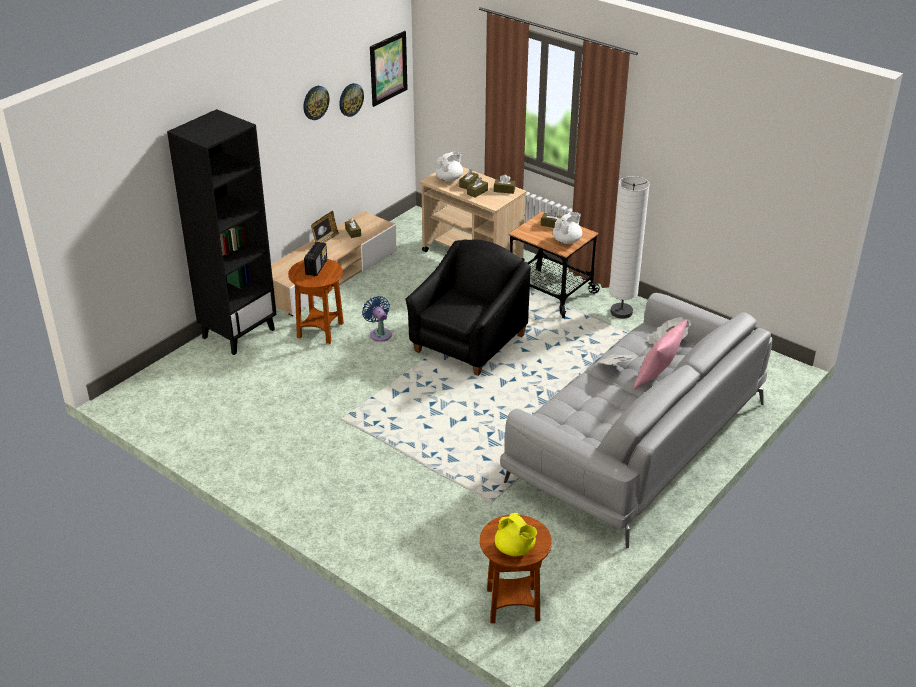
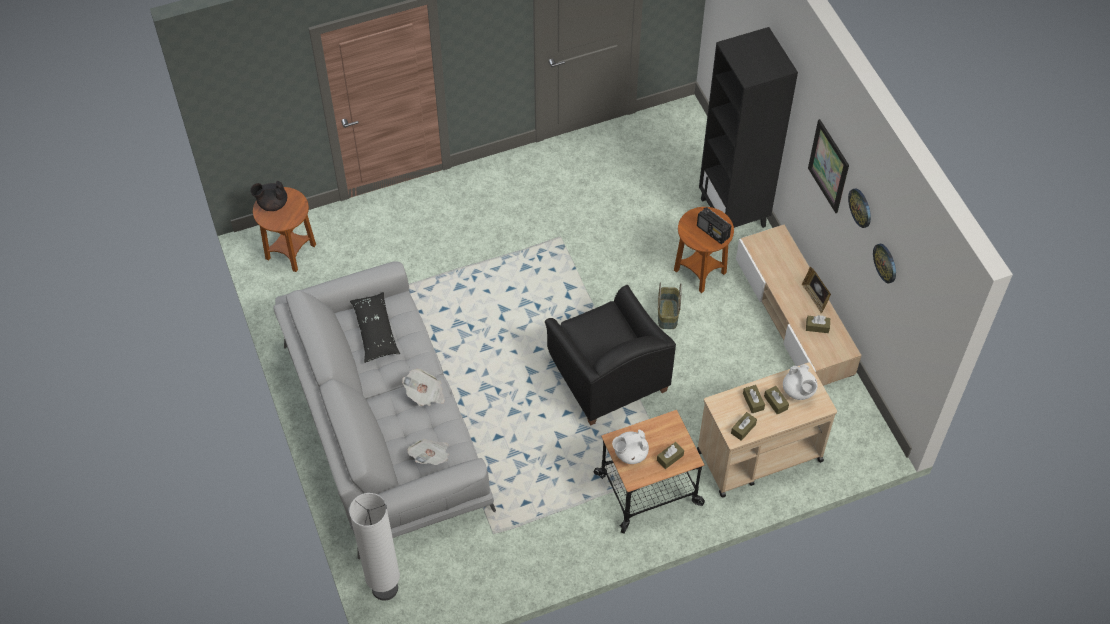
camera: 120 degrees right, 20 degrees up
(379, 333) = (667, 314): blue fan -> basket
(388, 68) = (923, 308): picture -> picture (829, 166)
(515, 549) = (272, 204): yellow teapot -> black teapot
(567, 240) = (630, 453): white teapot -> white teapot turned 90 degrees clockwise
(586, 422) = (375, 331): none -> black pillow
(621, 312) = (574, 534): white floor lamp -> white floor lamp (385, 588)
(657, 378) = (390, 417): pink pillow -> none

